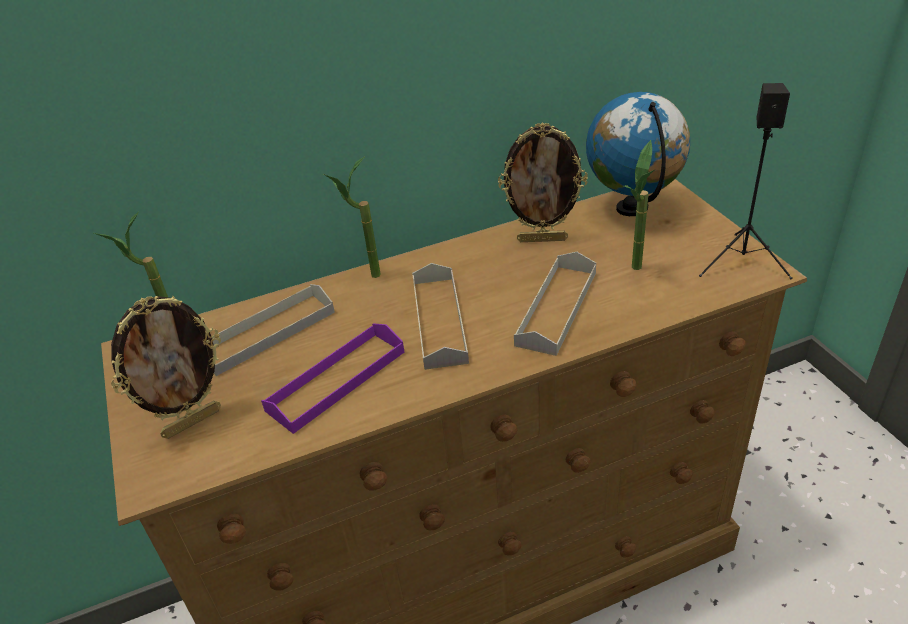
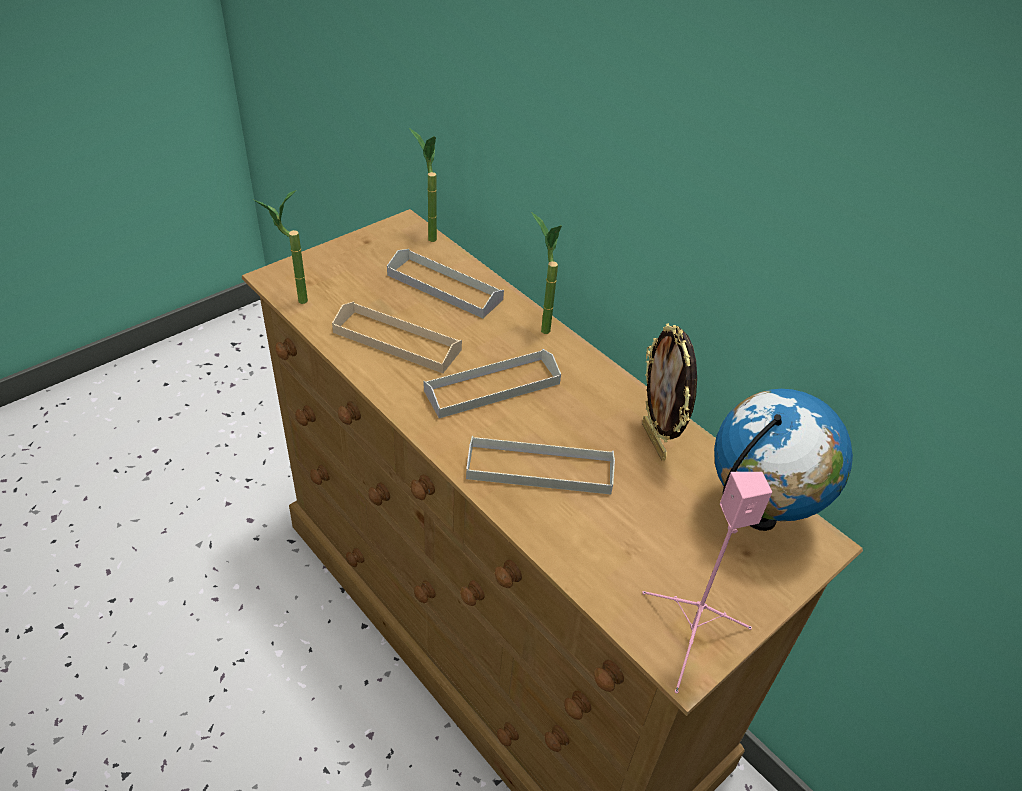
camera: 65 degrees right, 5 degrees up
(192, 422) = (336, 278): picture frame -> none
(336, 380) = (397, 341): purple tray -> beige tray
(636, 273) = (625, 530): potted plant -> potted plant (293, 301)
(743, 262) = (690, 637): black speaker -> pink speaker

